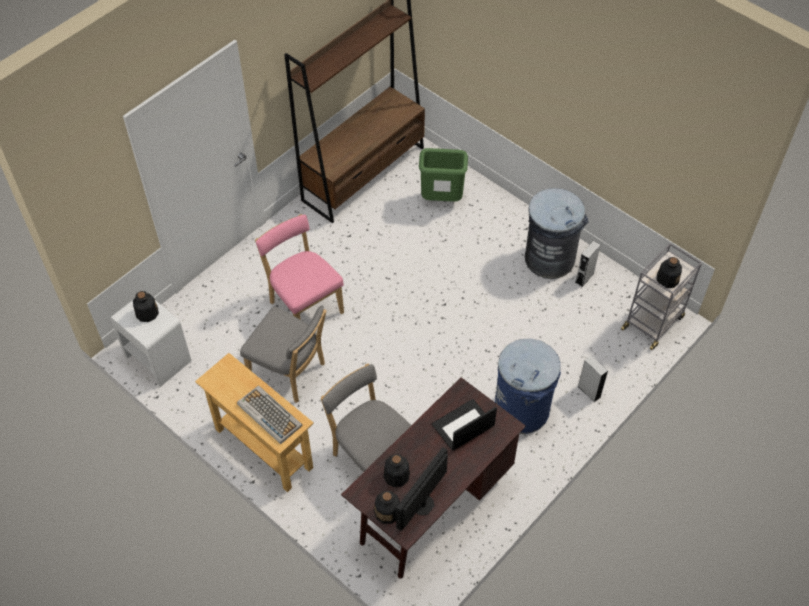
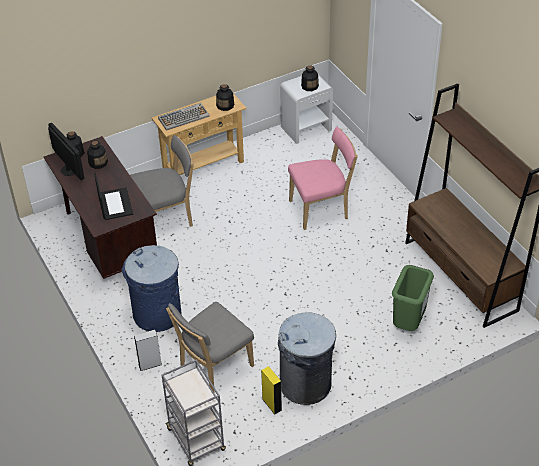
camera: 110 degrees right, 10 degrees down
(290, 373) = (260, 190): grey chair -> grey chair (213, 367)
(584, 277) = (272, 404): grey speaker -> yellow speaker
(667, 279) = (186, 387): bottle -> bottle (225, 105)

